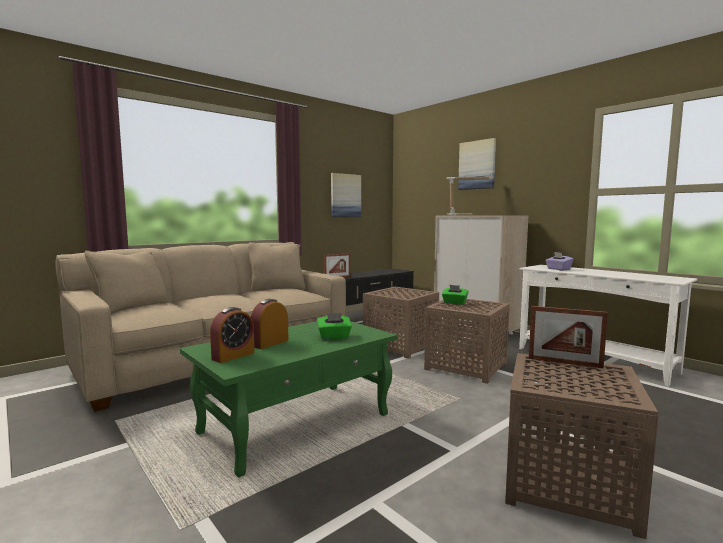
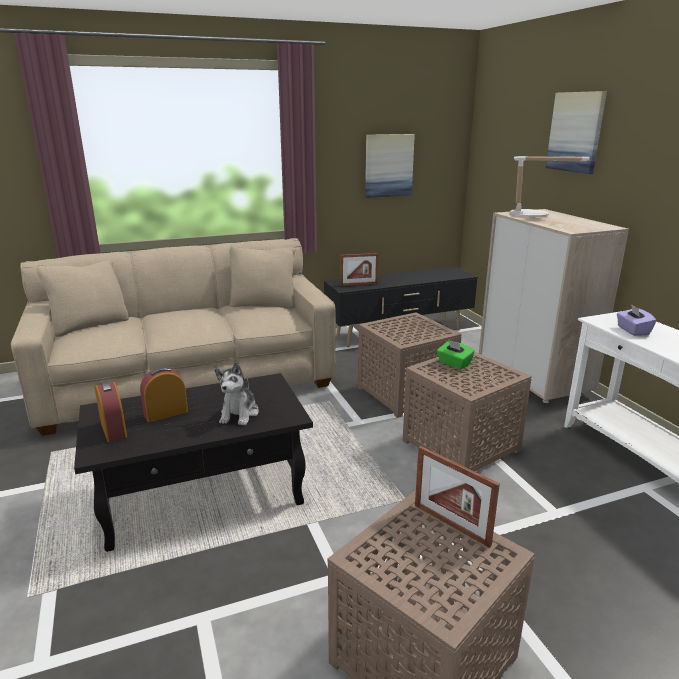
camera: 20 degrees right, 15 degrees up
(233, 356) = (113, 430): alarm clock -> alarm clock turned 90 degrees counterclockwise
(297, 423) = (204, 494): green coffee table -> black coffee table
(334, 337) = (239, 414): green tissue box -> plush toy

